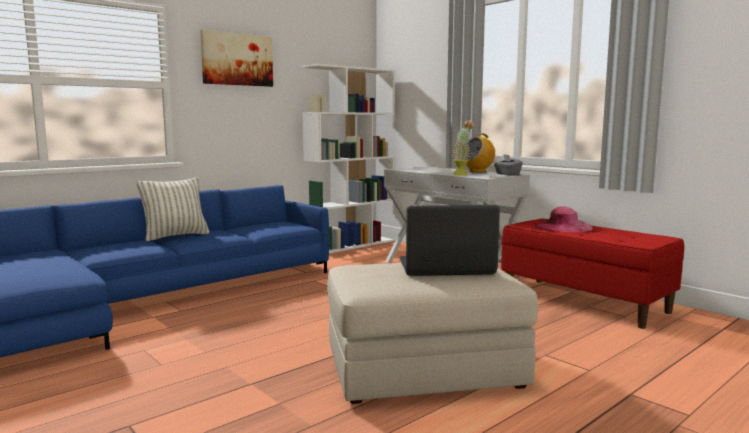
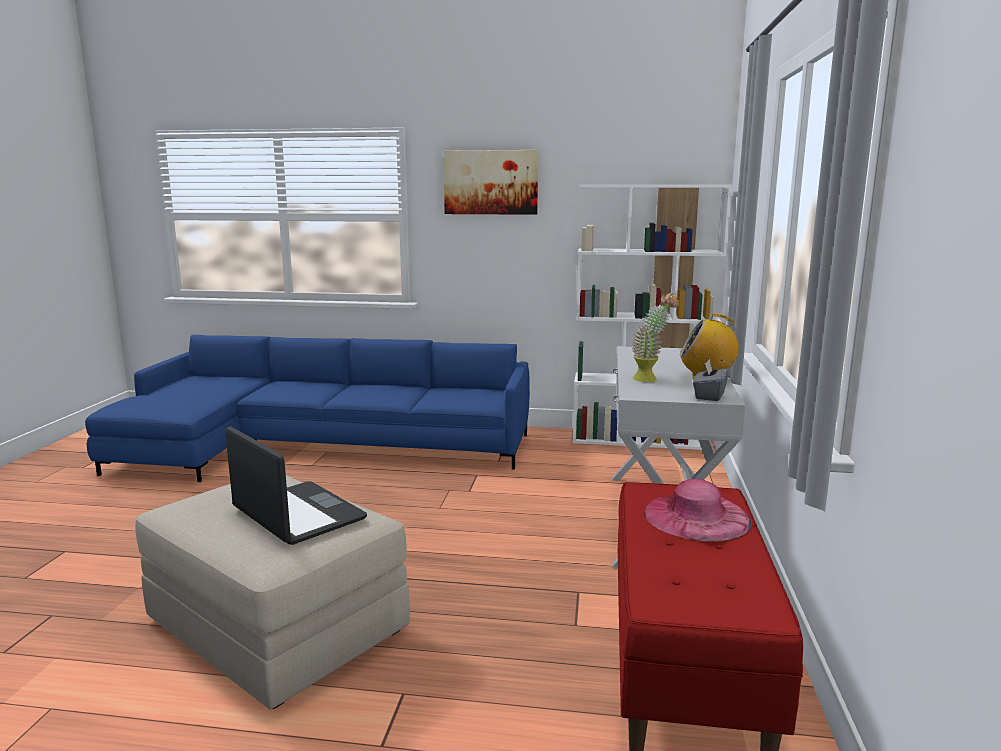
camera: 50 degrees right, 5 degrees up
(175, 236) = (361, 386): pillow -> none

